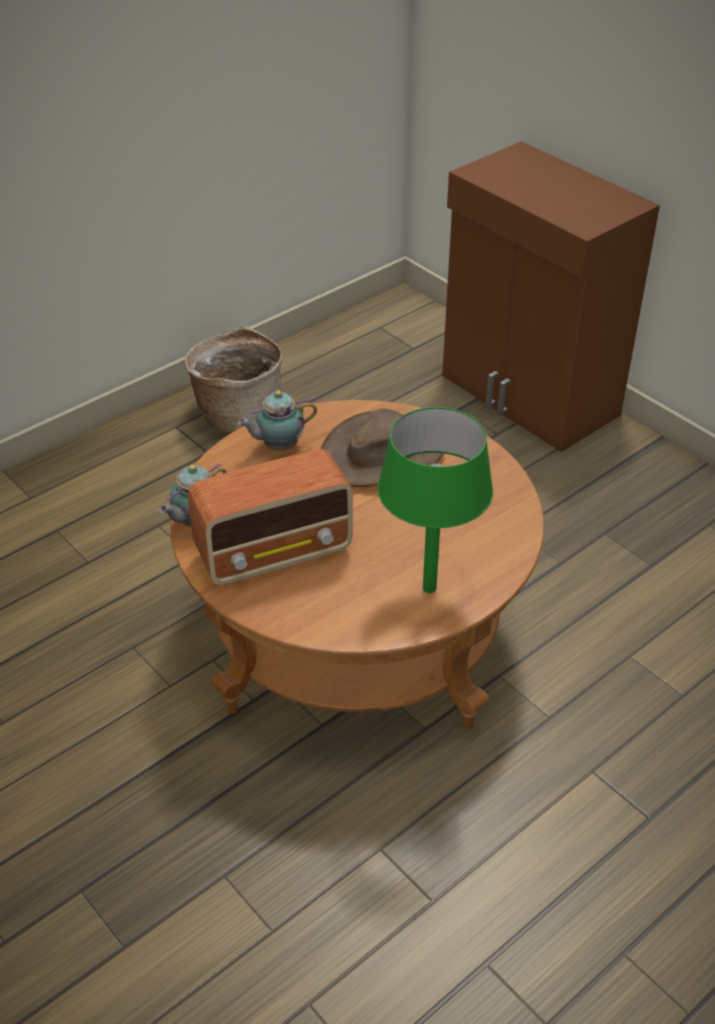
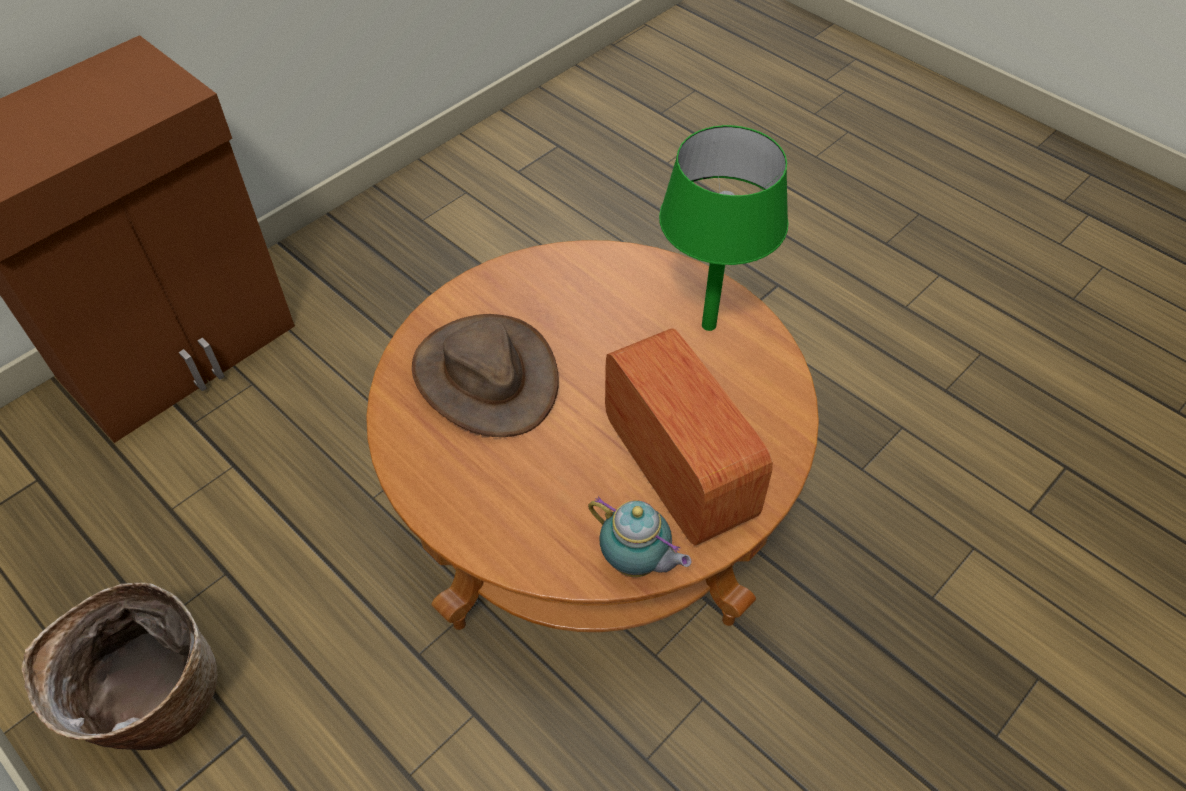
camera: 95 degrees left, 10 degrees up
(278, 447) = (471, 488): teapot -> none

